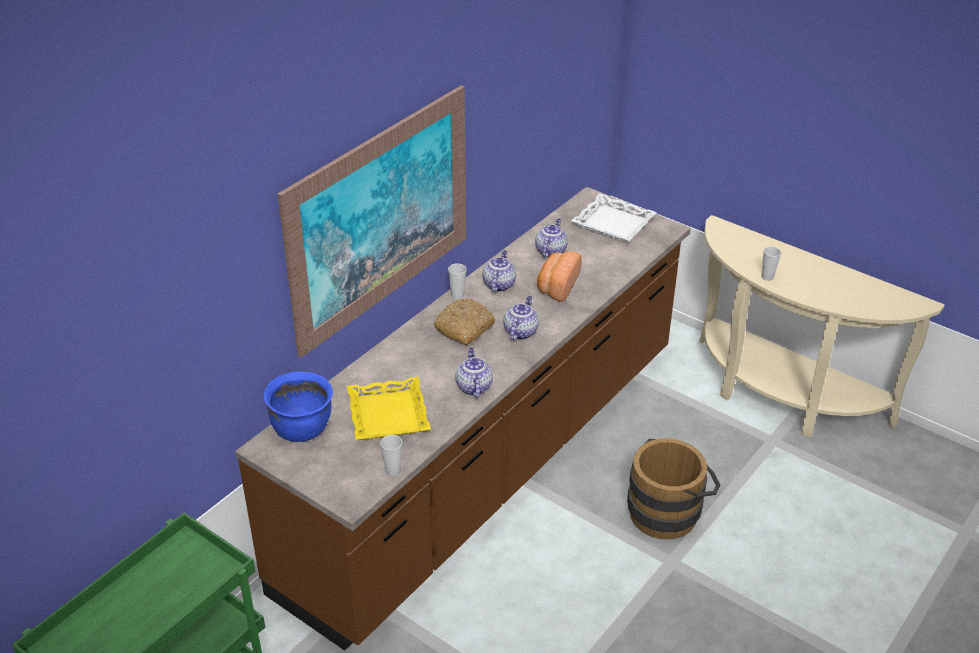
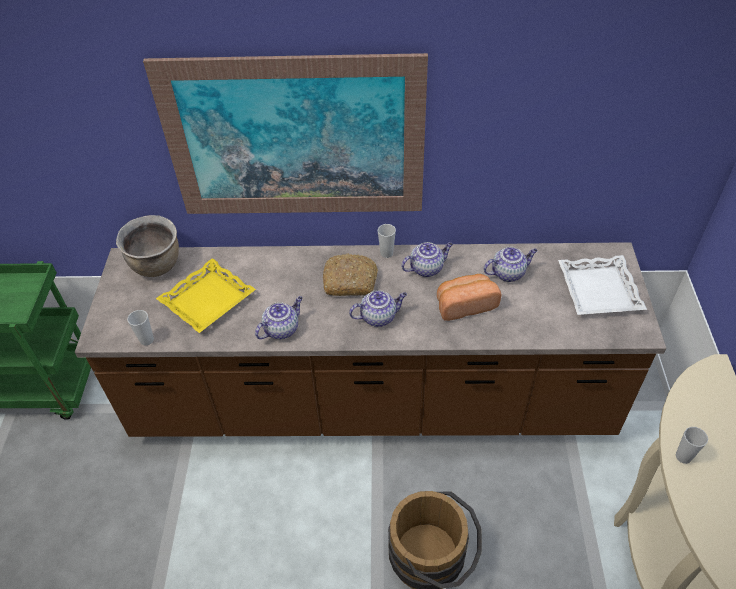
camera: 55 degrees right, 10 degrees up
(302, 429) = (157, 265): blue cooking pot -> brown cooking pot

